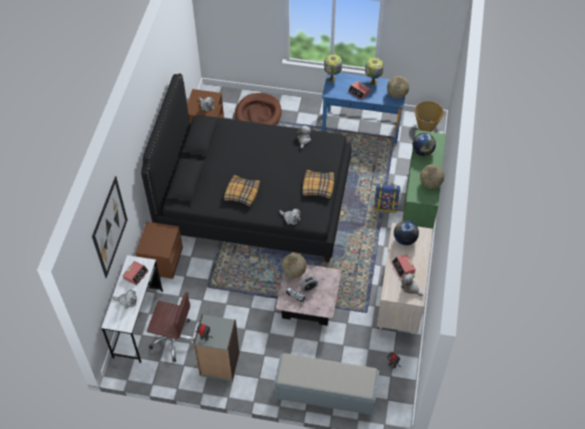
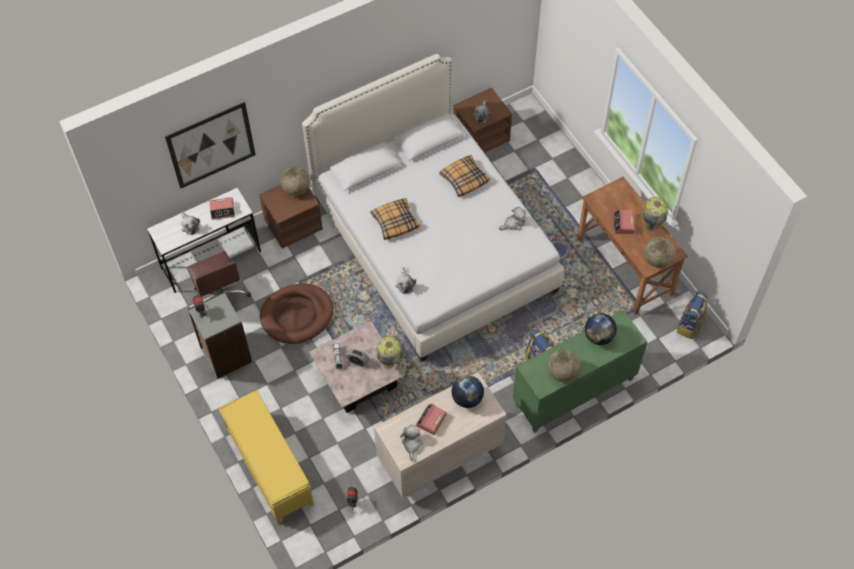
camera: 50 degrees right, 5 degrees up
(254, 200) = (433, 244): black bed -> white bed
(258, 114) = (543, 167): brown dog bed -> brown dog bed (297, 315)
(294, 272) = (364, 336): globe -> globe (296, 189)
(317, 187) = (466, 278): pillow -> pillow (464, 179)
(325, 394) = (269, 466): grey bench -> yellow bench
(332, 78) = (616, 188): table lamp -> table lamp (389, 363)
(361, 125) = (625, 266): blue desk -> brown desk
(426, 125) = (690, 325): basket -> backpack

